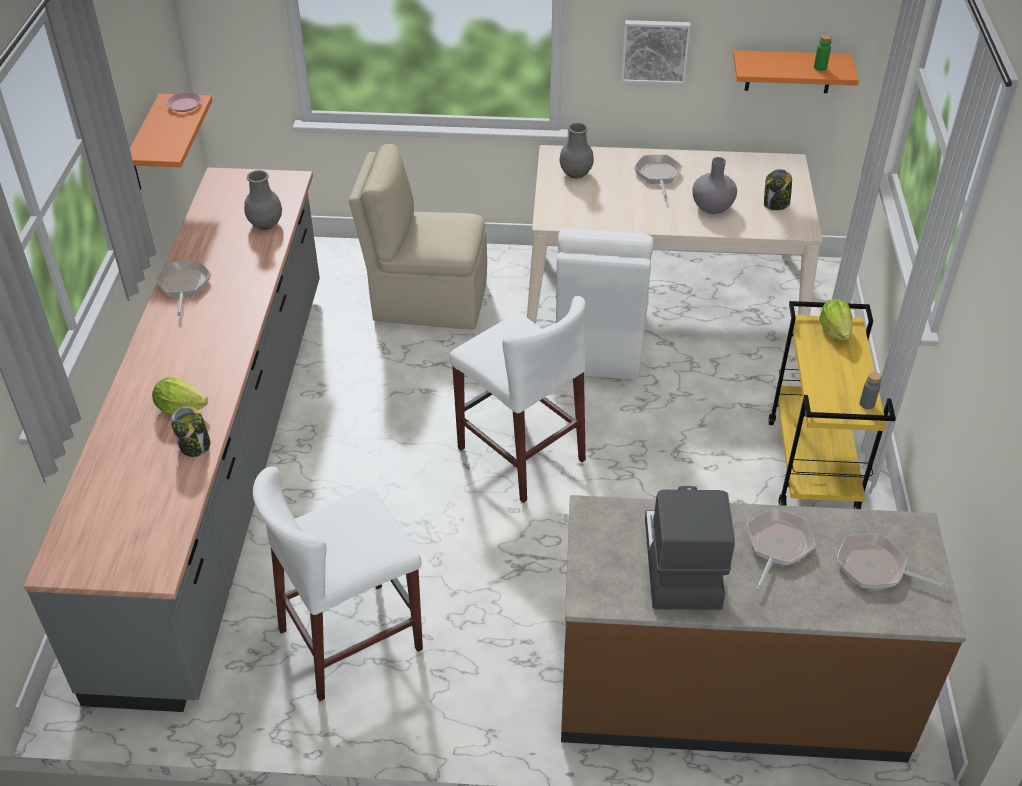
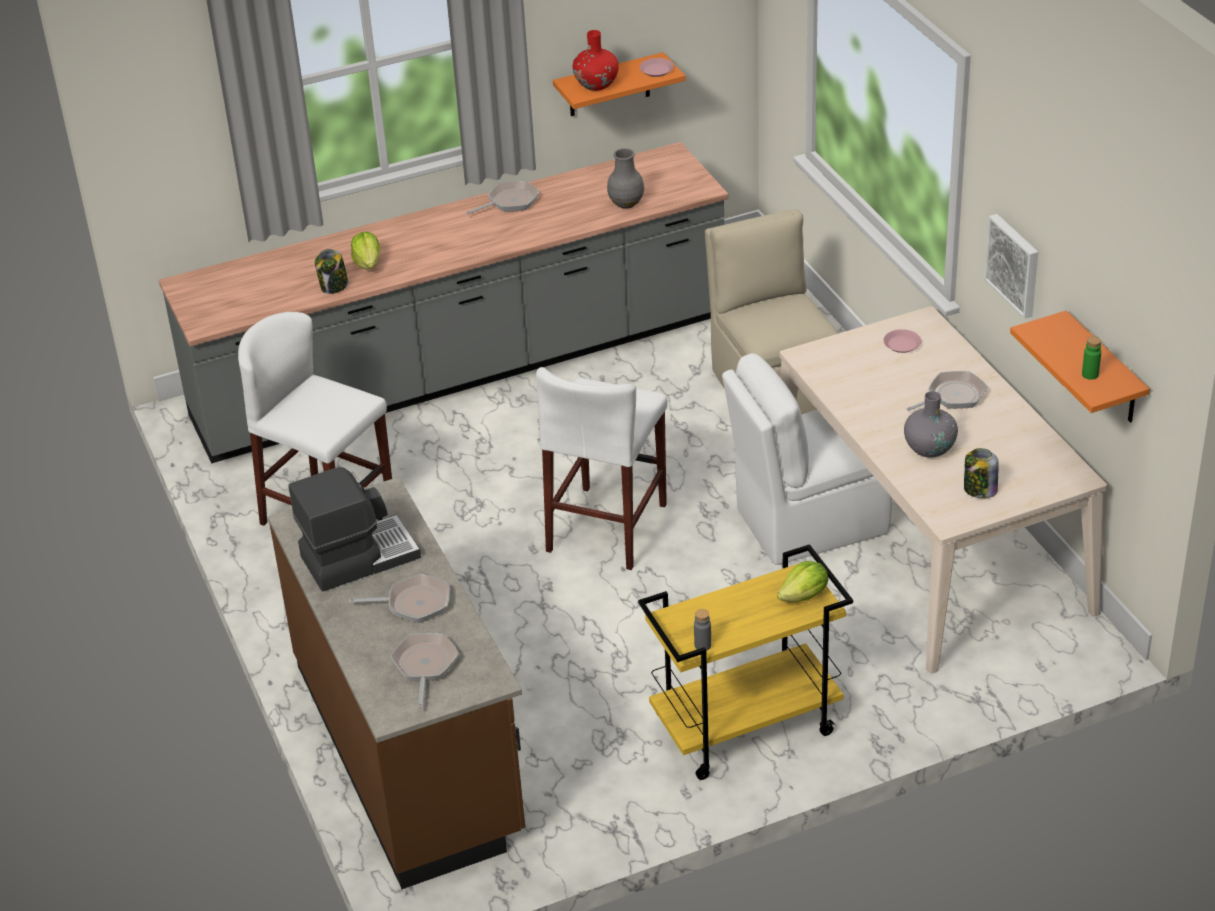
camera: 65 degrees right, 5 degrees down
(165, 140) = (596, 84): none -> red vase
(575, 173) = (902, 344): grey vase -> pink plate

